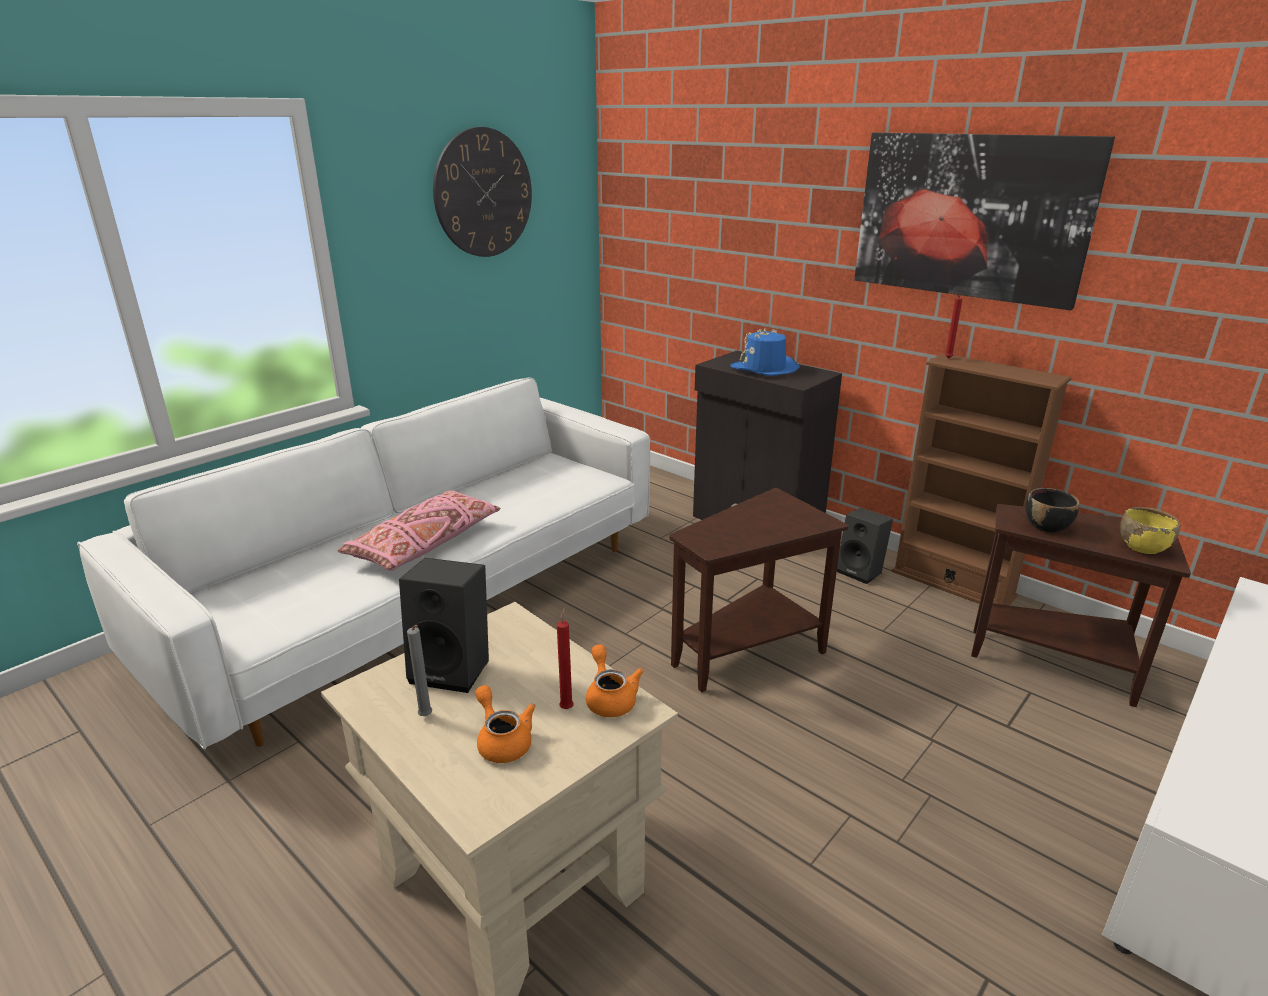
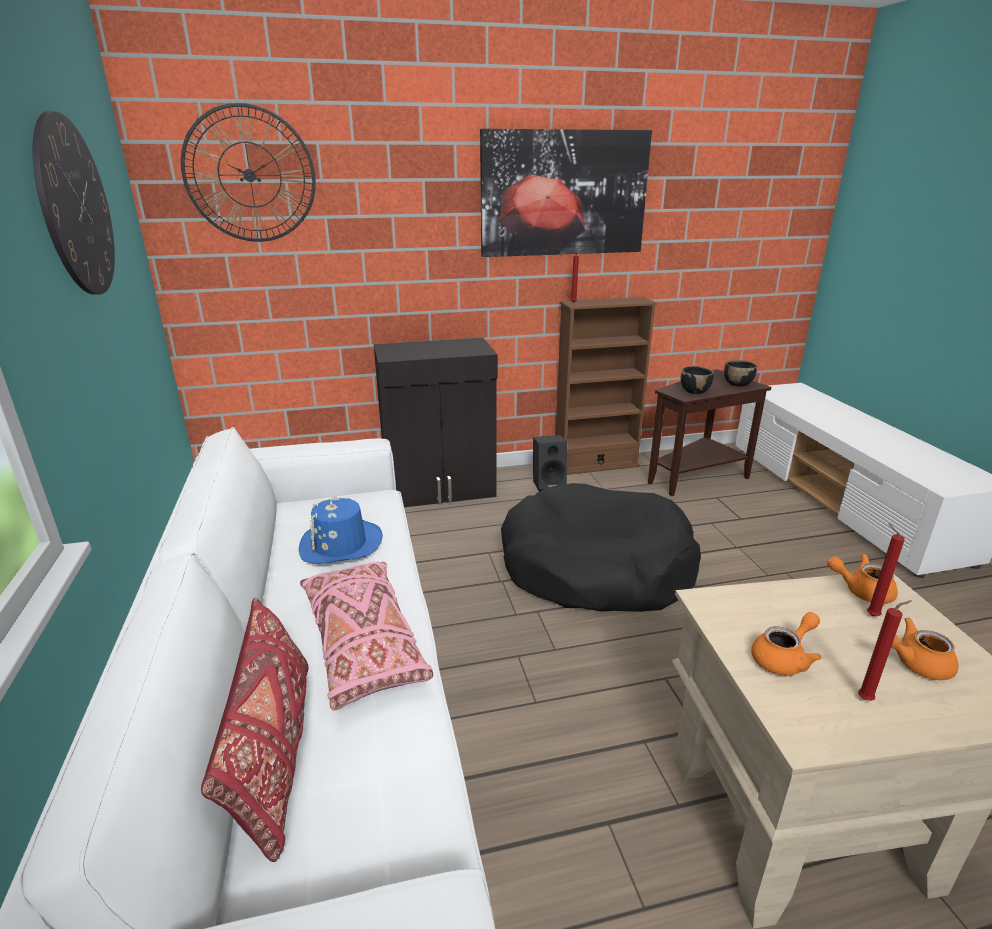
camera: 55 degrees left, 0 degrees up
(311, 559) = (274, 755): none -> red pillow
(426, 717) = (867, 699): grey candle -> red candle
(454, 668) = (784, 658): black speaker -> orange teapot
(669, 172) = (250, 175): none -> wall clock
(749, 651) = (595, 568): brown side table -> black dog bed
(764, 368) = (432, 349): blue hat -> blue hat (340, 544)
(1142, 547) = (737, 383): yellow bowl -> black bowl

